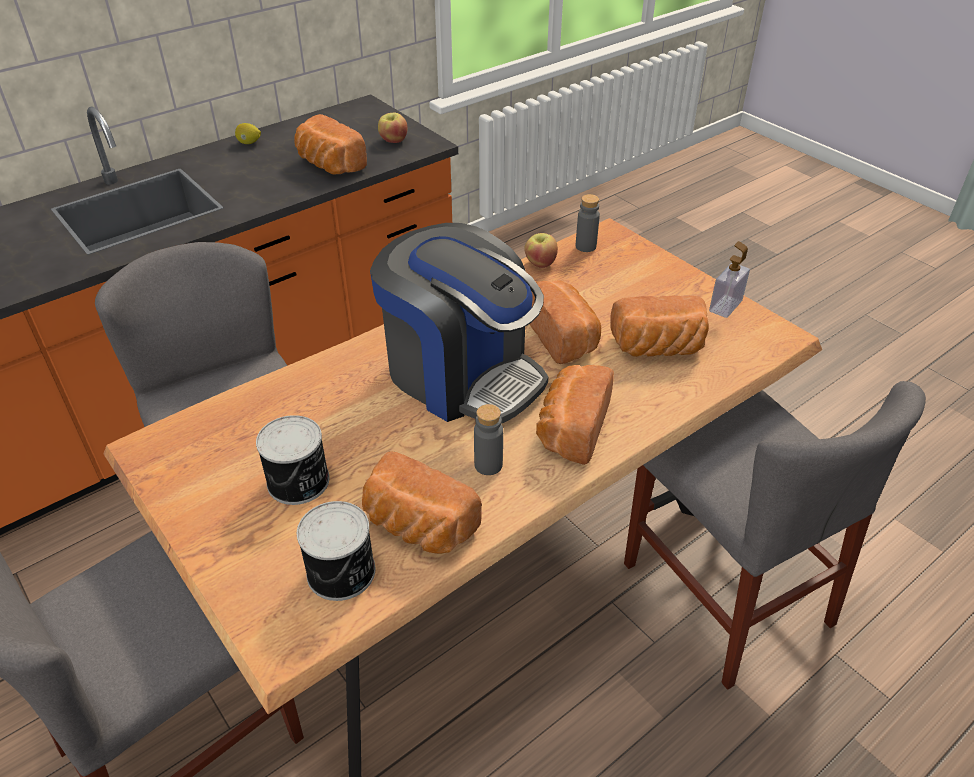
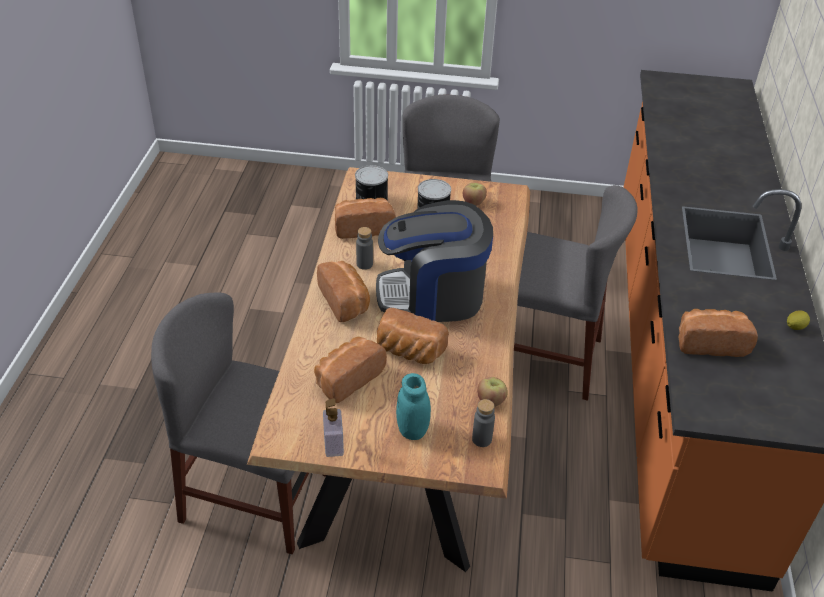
camera: 135 degrees right, 0 degrees up
(393, 141) = (723, 399): apple -> apple (473, 202)
(639, 280) = (412, 430): none -> turquoise jar

